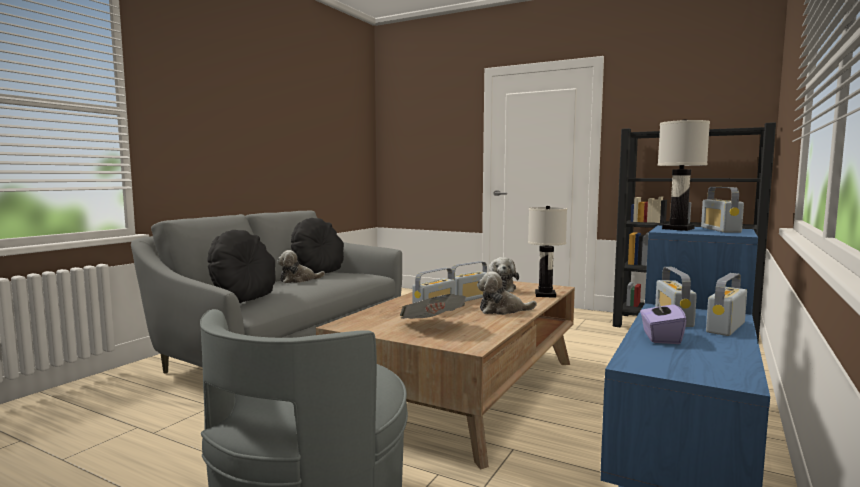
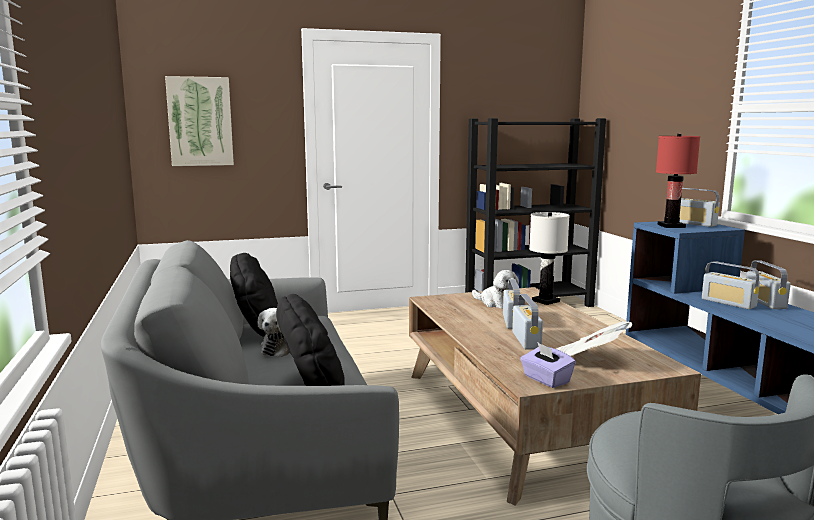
camera: 45 degrees left, 5 degrees up
(415, 143) = (200, 121): none -> picture
(502, 310) = (574, 326): plush toy -> none
(660, 337) = (773, 321): purple tissue box -> purple tissue box (546, 380)
(678, 229) = (671, 226): white table lamp -> red table lamp

